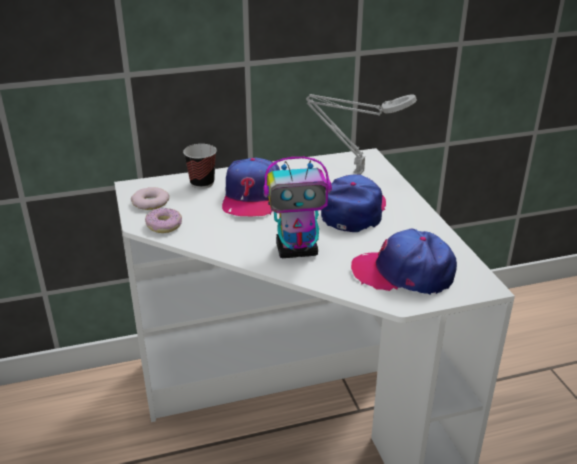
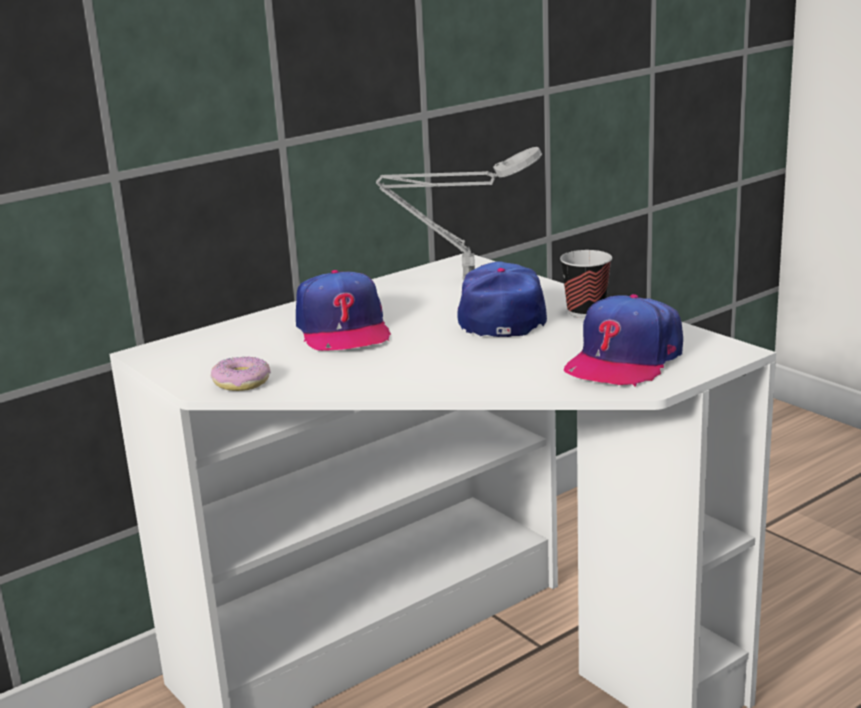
camera: 20 degrees left, 10 degrees down
(150, 202) = (194, 363): donut -> none
(202, 183) = (253, 329): cup -> cup (586, 312)
(297, 250) = (463, 368): toy robot -> none
(403, 273) = (624, 360): cap -> cap turned 45 degrees counterclockwise

